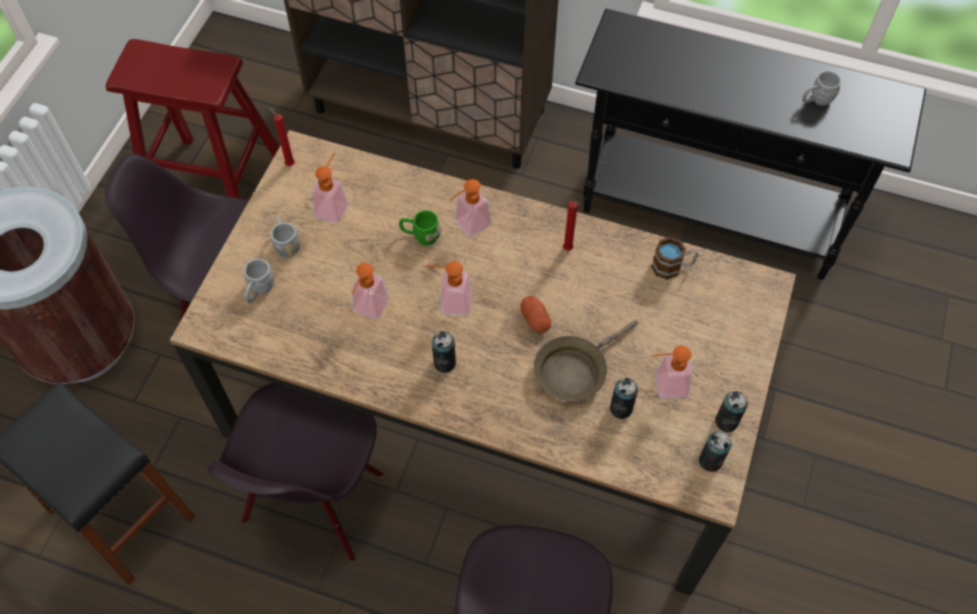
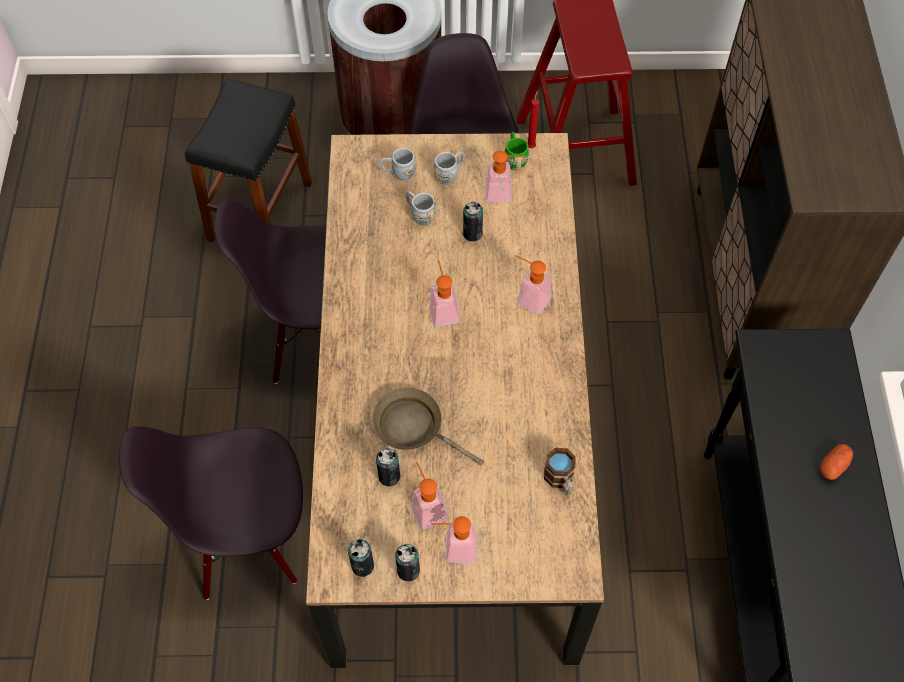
camera: 70 degrees right, 0 degrees up
(368, 310) = (411, 253): soap dispenser -> soap dispenser (454, 549)
(420, 236) = (502, 265): green mug -> green mug (514, 158)
(444, 363) = (382, 325): can -> can (472, 233)
(535, 319) = (453, 381): potato -> potato (833, 466)
(569, 250) = (540, 386): red candle -> none
(816, 100) = (837, 565): grey mug -> grey mug (419, 214)

